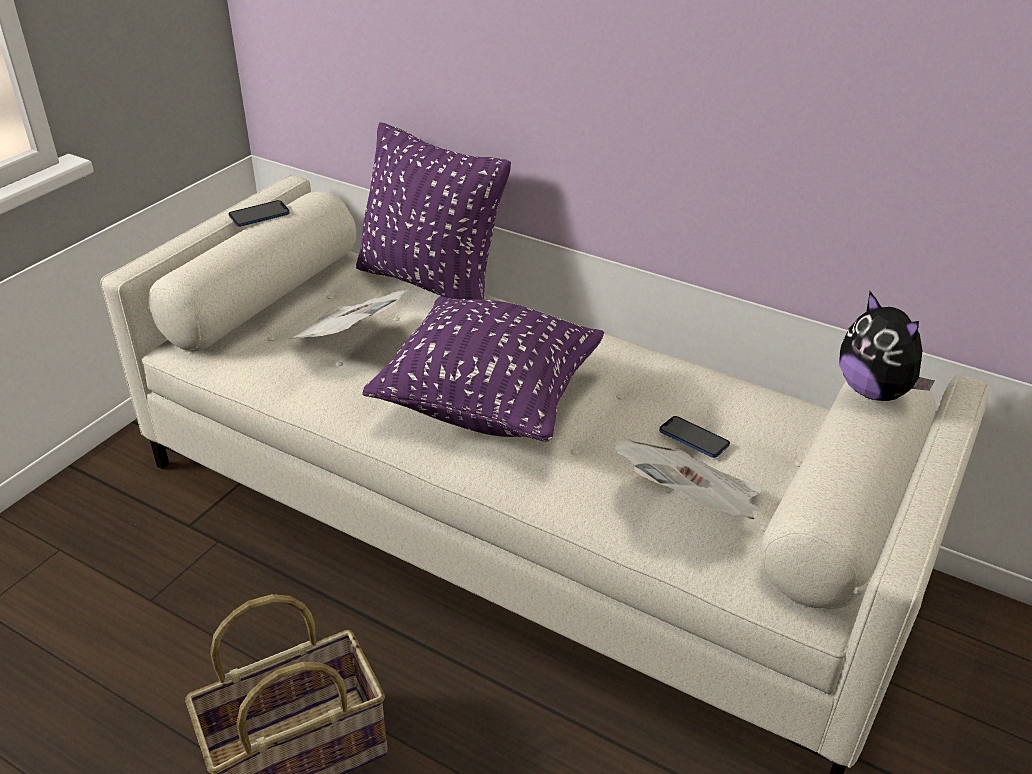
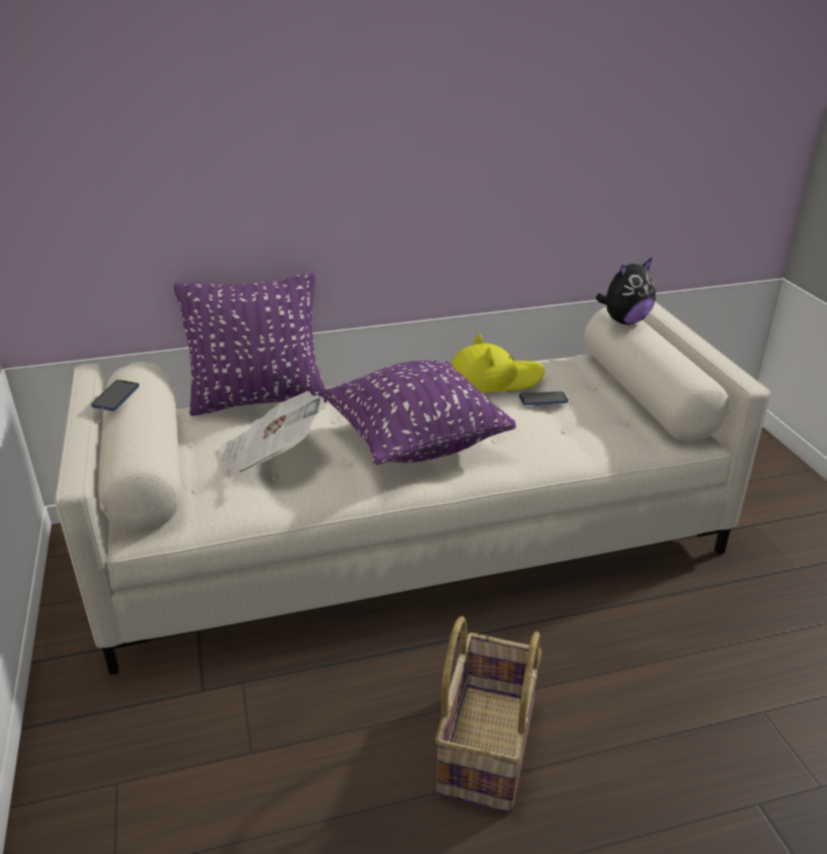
camera: 45 degrees left, 5 degrees down
(681, 384) = (494, 378): none -> yellow hat
(690, 507) = (594, 430): newspaper -> none
(874, 391) = (624, 321): plush toy -> plush toy turned 45 degrees counterclockwise

